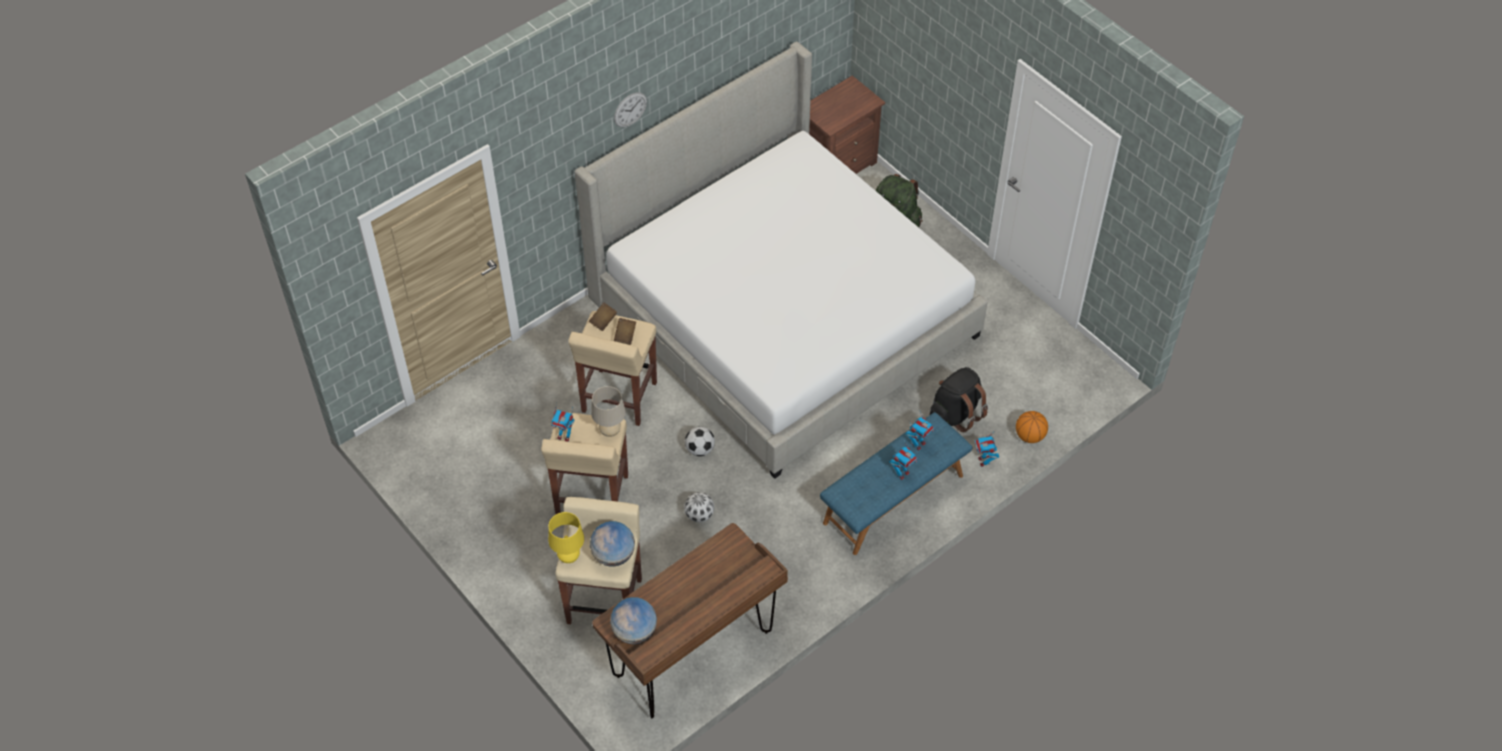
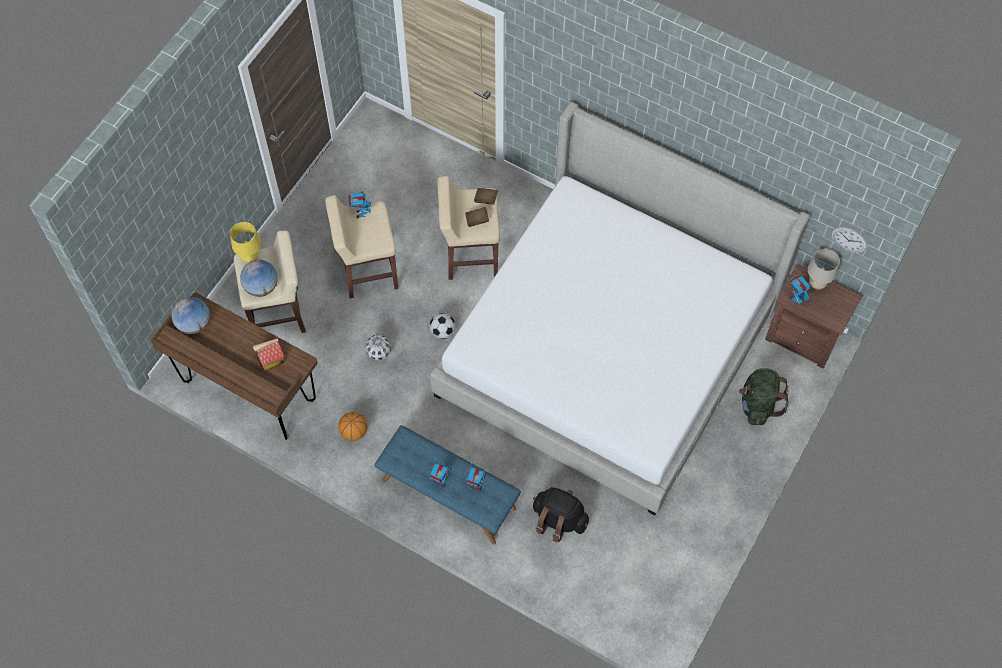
camera: 70 degrees right, 10 degrees up
(610, 431) = (377, 243): beige table lamp -> beige table lamp (816, 284)
(630, 109) = (634, 109): wall clock -> wall clock (849, 239)
(715, 566) = (270, 360): none -> toy house
(984, 461) = (516, 557): toy robot -> toy robot (795, 298)
(1029, 436) = (559, 589): basketball -> basketball (354, 432)

